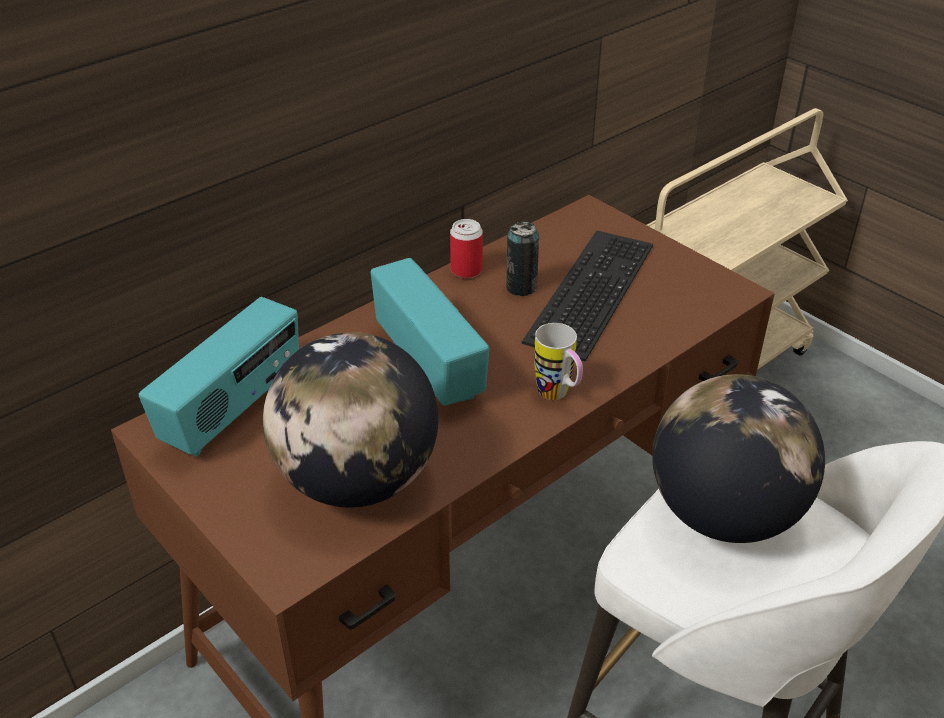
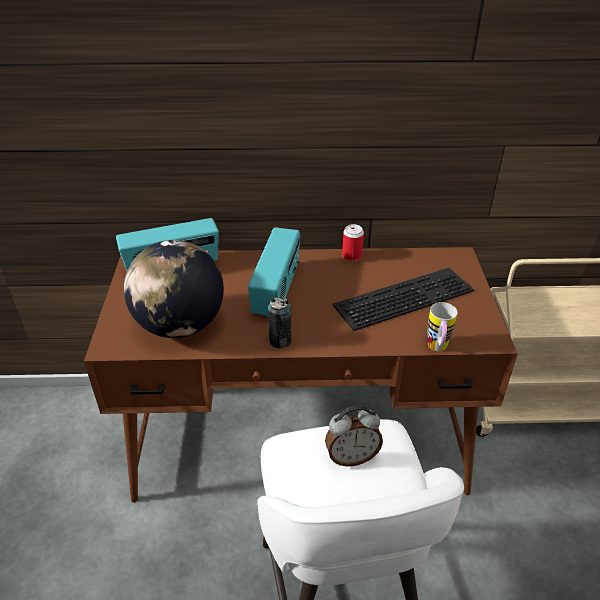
camera: 40 degrees right, 0 degrees up
(521, 287) = (369, 277): can -> can (280, 341)
(558, 396) = (317, 340): mug -> mug (437, 349)
(723, 515) = (351, 456): globe -> alarm clock

